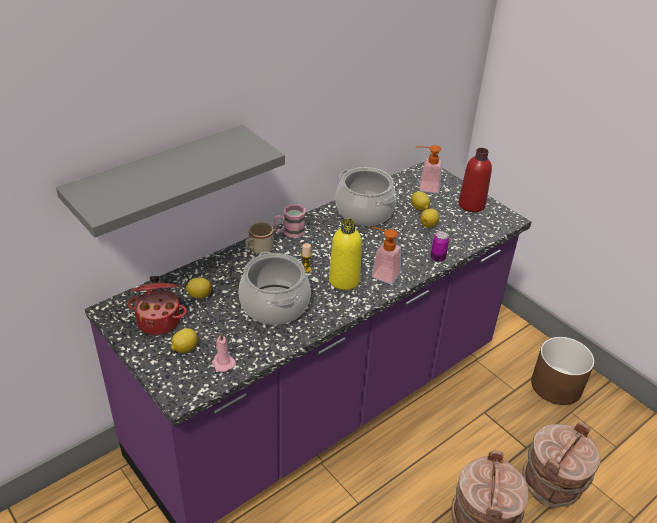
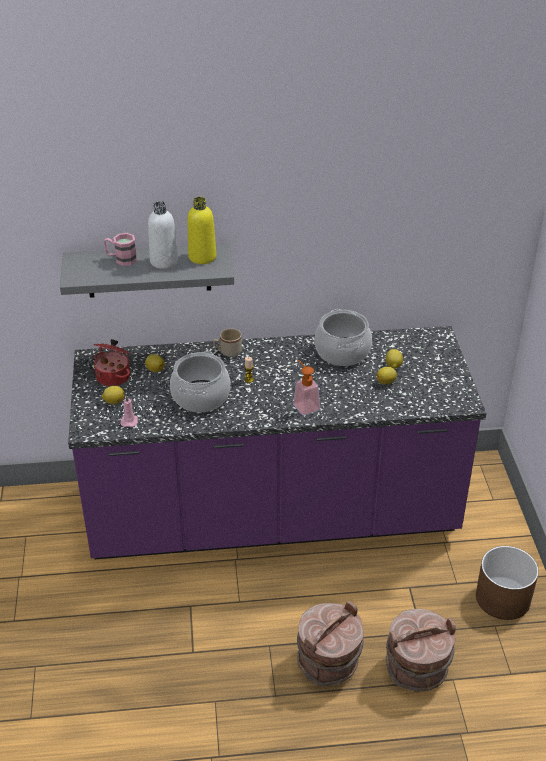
camera: 35 degrees right, 0 degrees up
(192, 161) = (164, 261): none -> white bottle
(289, 232) = (264, 347): pink mug -> pink mug (121, 259)
(344, 280) = (269, 399): yellow bottle -> yellow bottle (202, 257)
(424, 187) = (419, 349): soap dispenser -> none
(437, 258) = (364, 411): can -> none
(471, 205) = (445, 379): red bottle -> none

